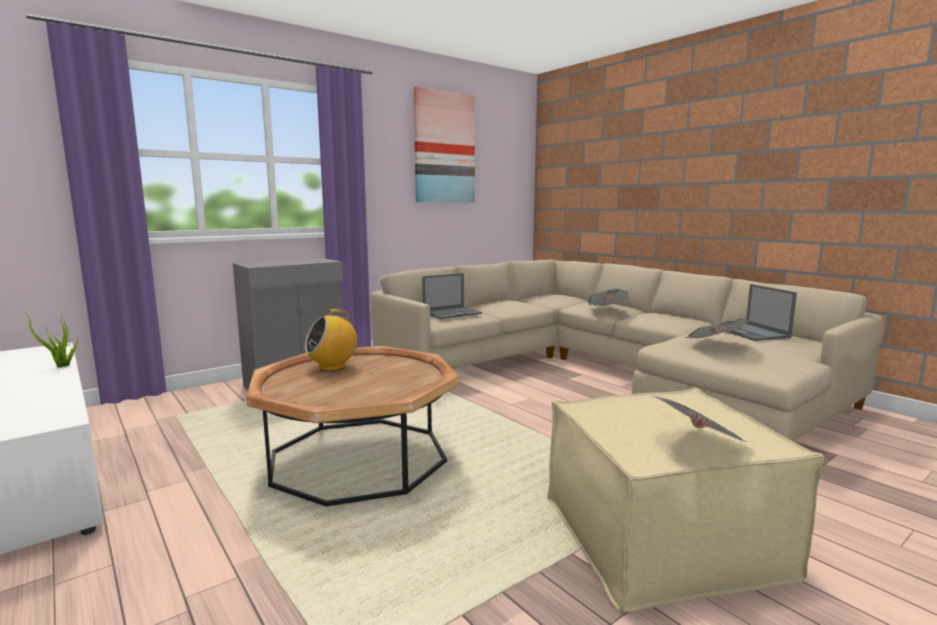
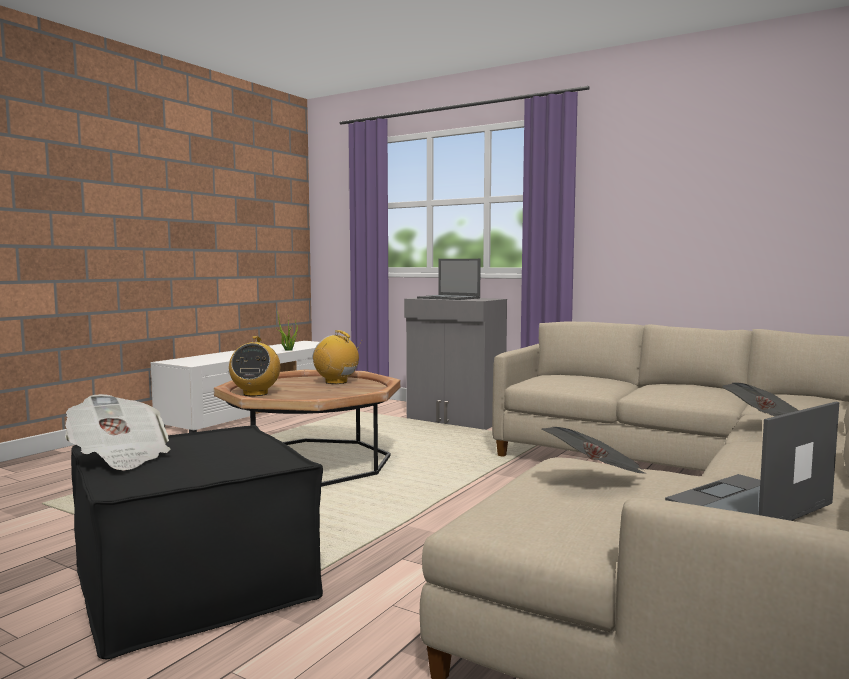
camera: 70 degrees right, 5 degrees down
(350, 400) = (255, 393): none -> radio
(444, 147) = (713, 159): picture -> none
(452, 313) = (575, 380): laptop -> laptop (449, 298)
(660, 537) = (194, 584): beige ottoman -> black ottoman

